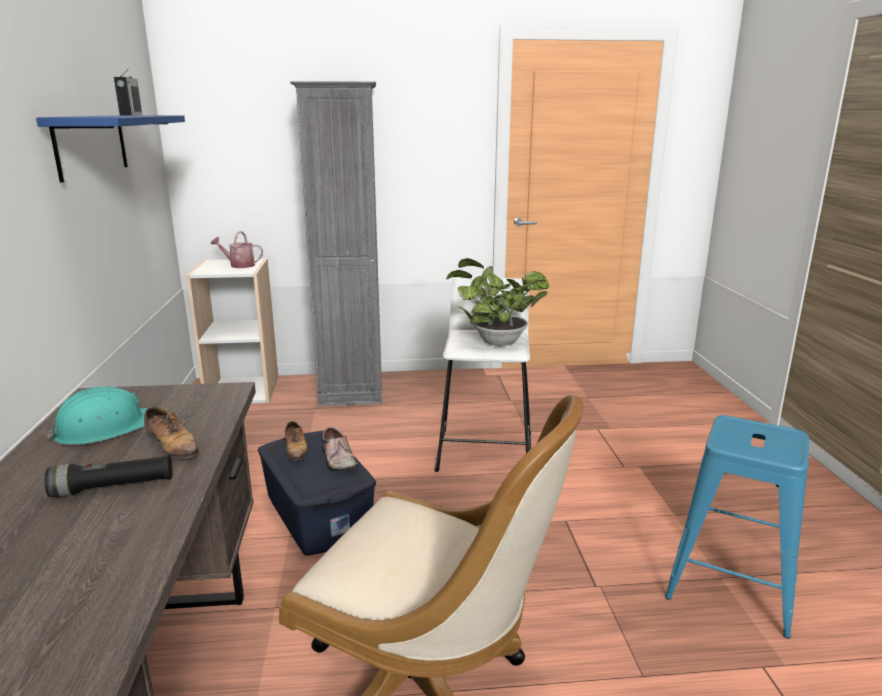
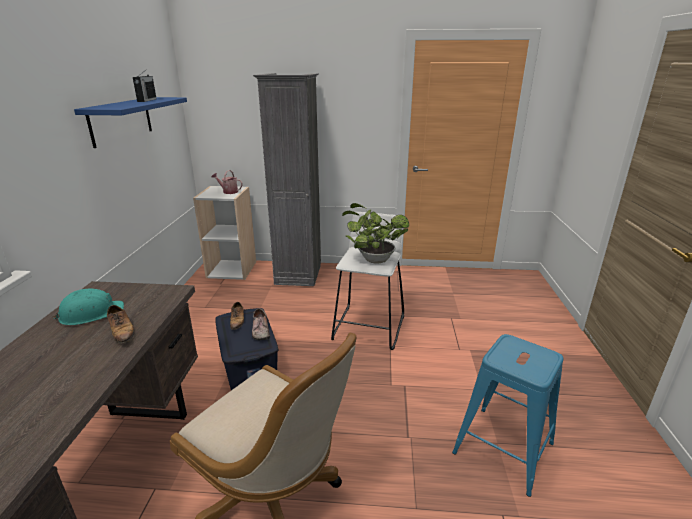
camera: 10 degrees right, 5 degrees up
(113, 487) = (73, 359): black flashlight -> none

